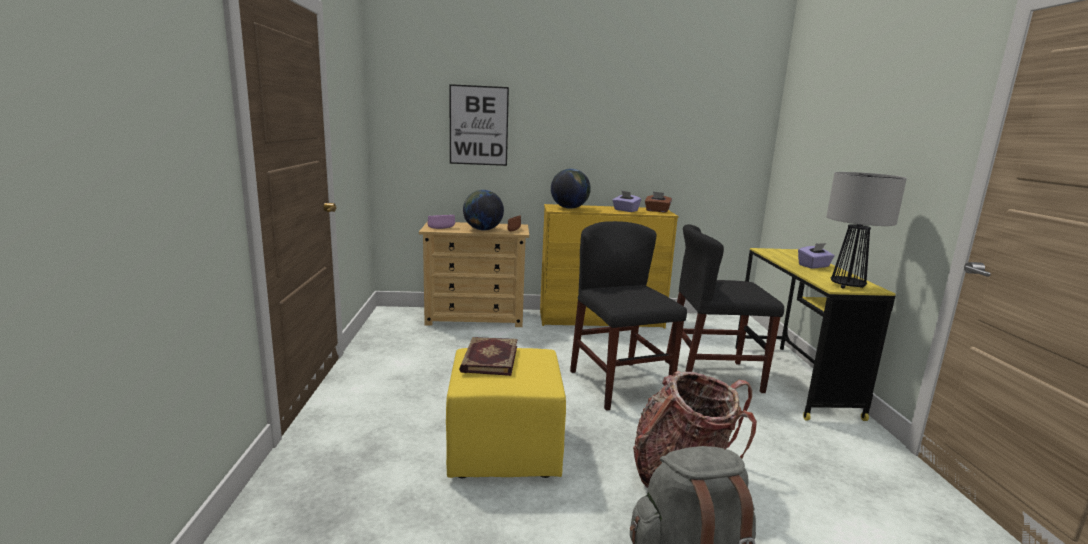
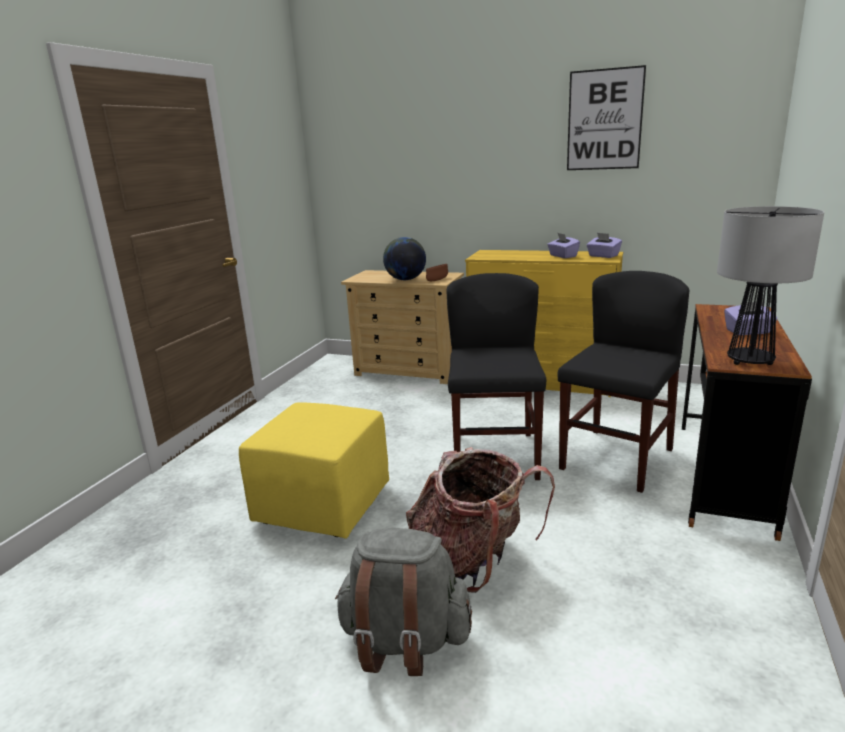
camera: 25 degrees right, 5 degrees up
(441, 228) = (366, 278): purple bowl -> none
(478, 125) = (408, 167): picture -> picture (604, 120)
(488, 359) = (303, 415): book -> none
(569, 208) = (498, 254): globe -> none
(657, 211) = (603, 256): brown tissue box -> purple tissue box
(712, 376) = (616, 459): black chair -> black chair turned 105 degrees clockwise
(792, 379) = (723, 475): yellow desk -> brown desk

